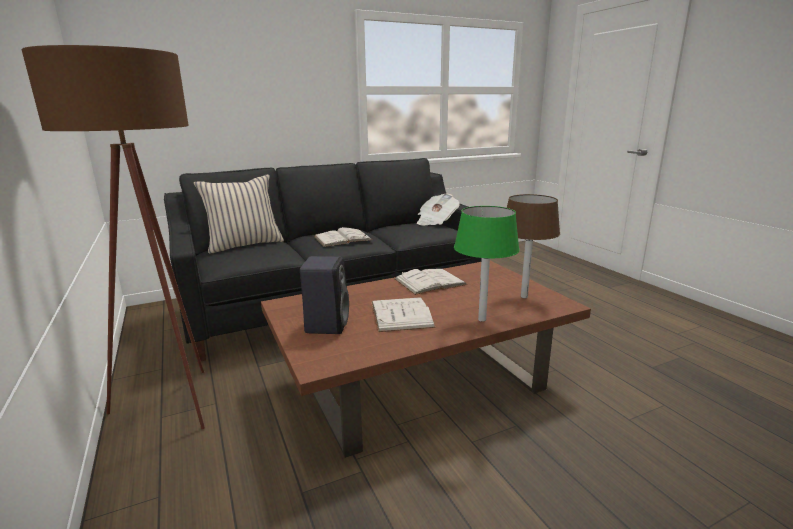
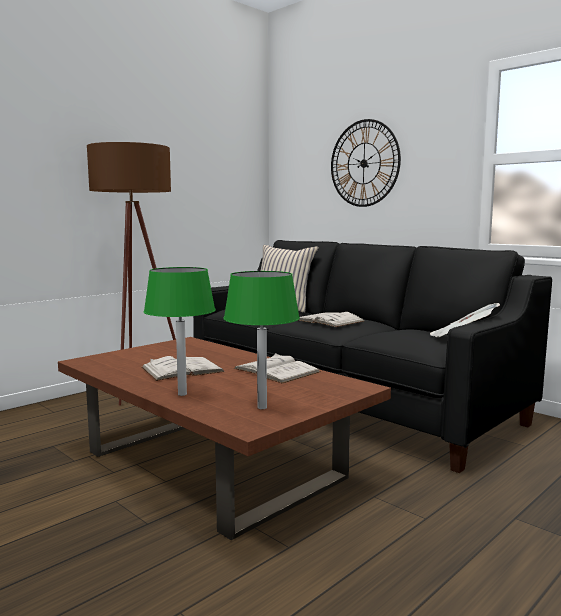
camera: 70 degrees right, 10 degrees down
(240, 84) = (364, 163): none -> wall clock
(327, 324) = (152, 354): black speaker -> none
(524, 296) = (262, 407): brown table lamp -> green table lamp

